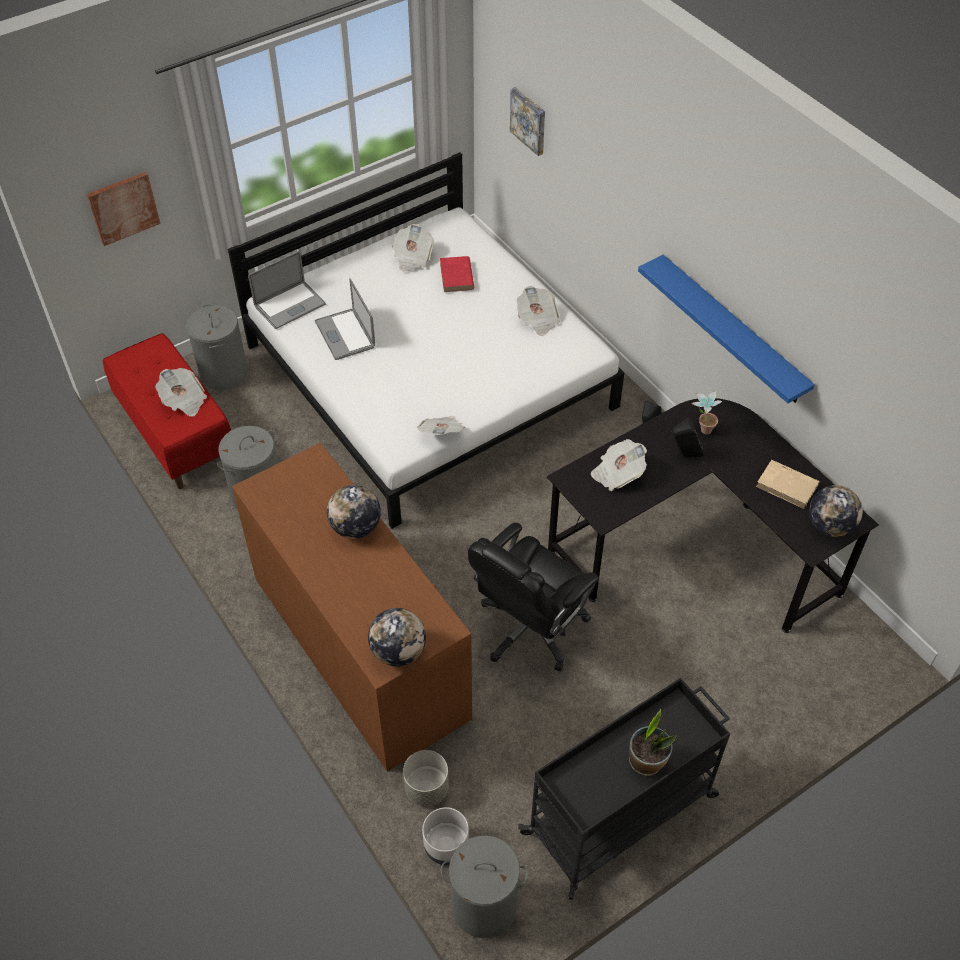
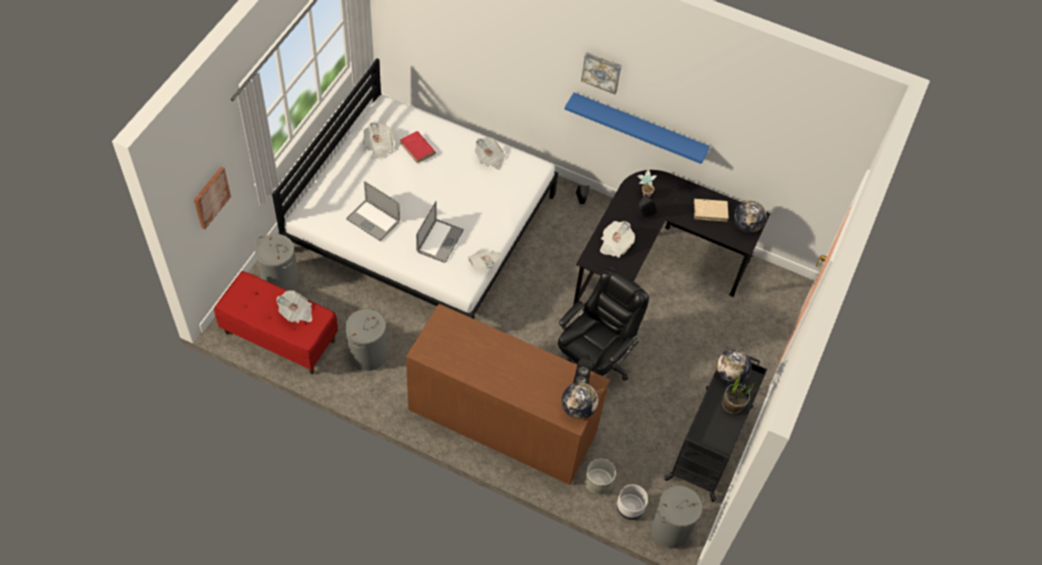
camera: 35 degrees left, 5 degrees up
(290, 305) = (320, 214): laptop -> laptop (440, 241)
(355, 528) = (500, 347): globe -> globe (730, 375)
(432, 615) = (581, 379): none -> black speaker
(529, 120) = (434, 25): picture -> picture (602, 71)
(530, 628) = (593, 361): black office chair -> black office chair turned 150 degrees counterclockwise

